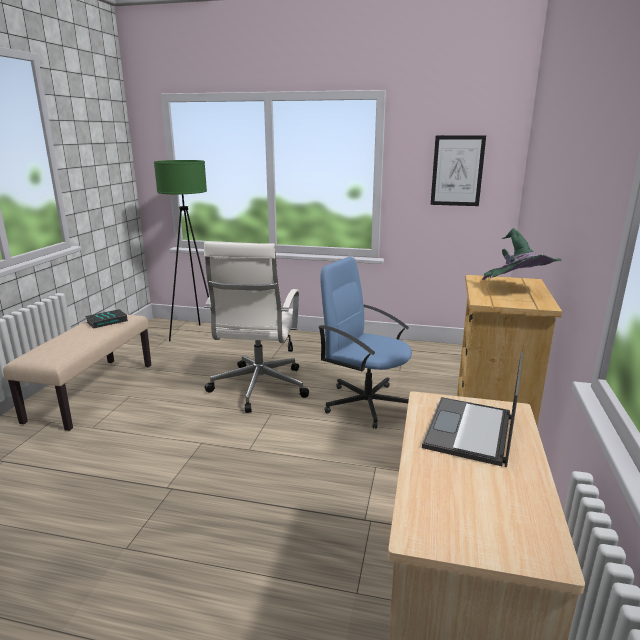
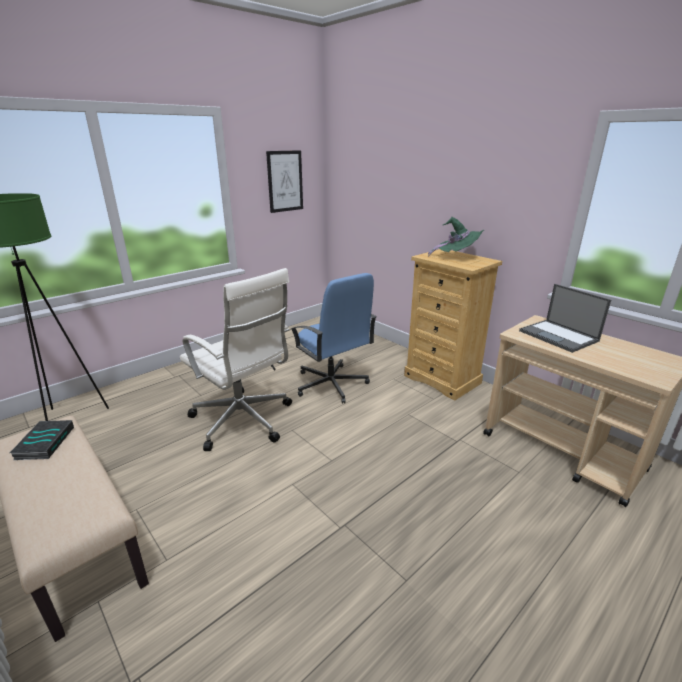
camera: 55 degrees left, 5 degrees up
(366, 403) = (331, 384): blue office chair -> blue office chair turned 105 degrees counterclockwise

